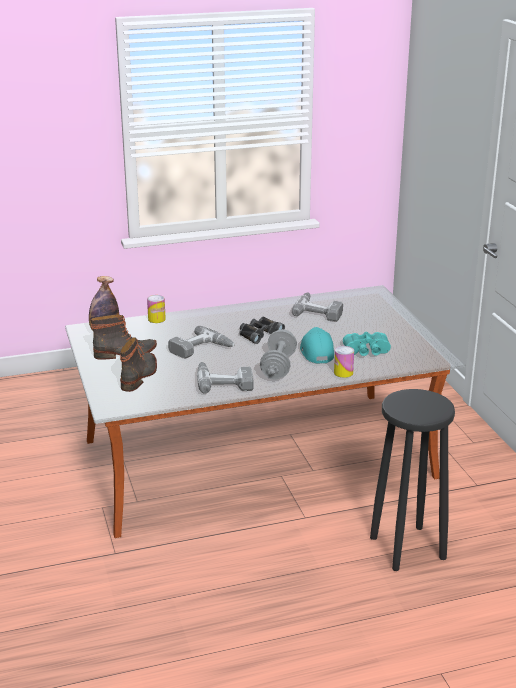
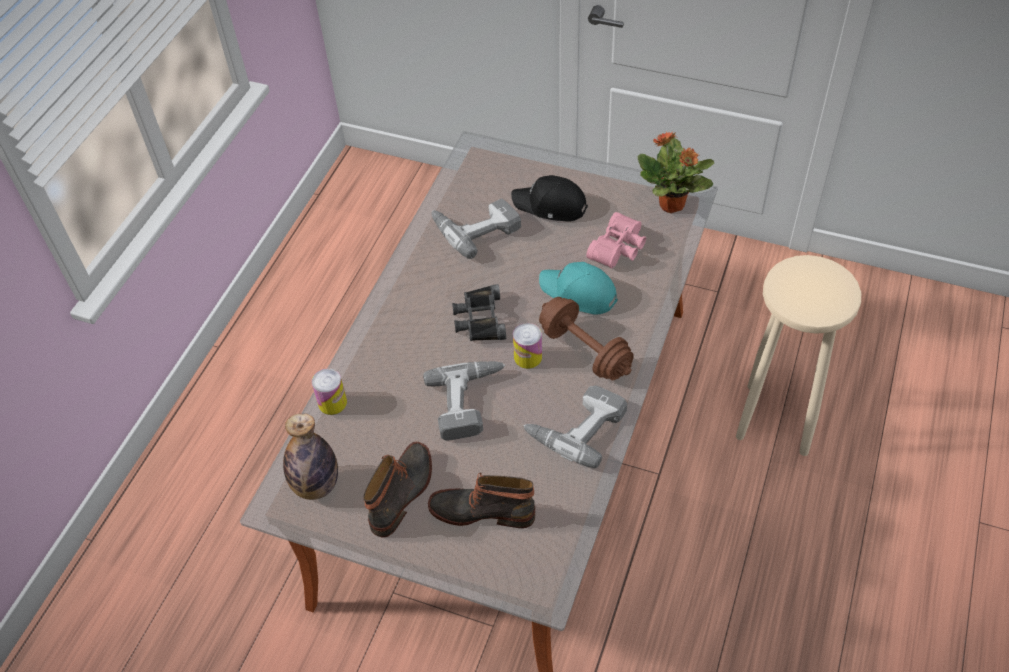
camera: 50 degrees left, 25 degrees up
(139, 376) = (482, 510): boot -> boot turned 45 degrees counterclockwise
(278, 367) = (585, 351): grey dumbbell -> brown dumbbell
(343, 373) = (651, 300): can -> can (528, 357)
(367, 323) = (550, 205): none -> black cap
(367, 352) = (619, 249): turquoise binoculars -> pink binoculars
(406, 548) = (776, 420): black stool -> beige stool
(426, 355) = (672, 205): none -> potted plant

